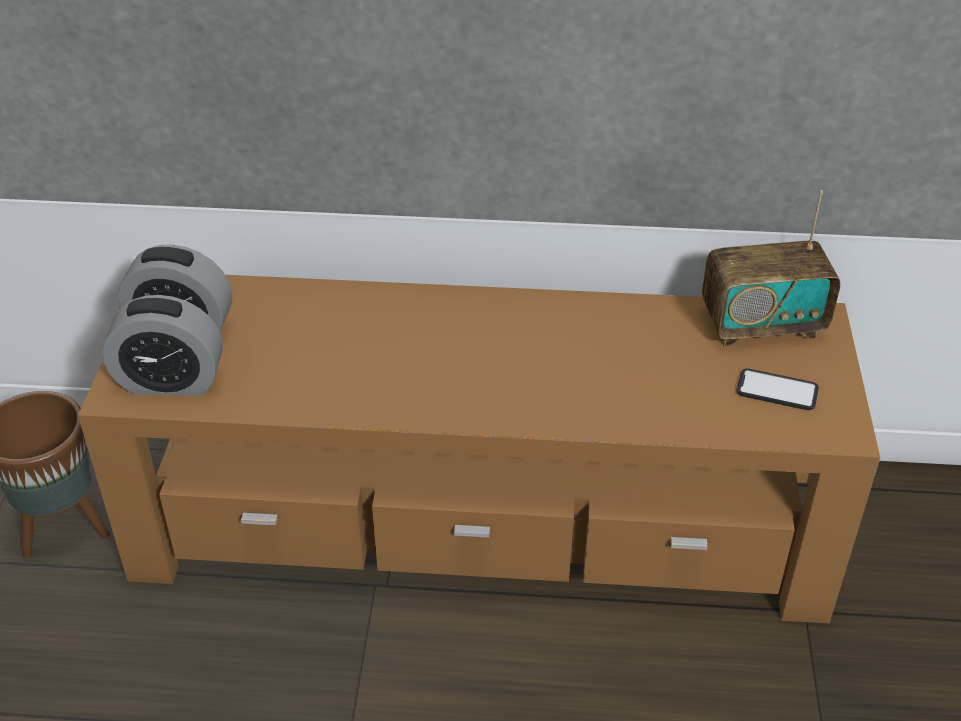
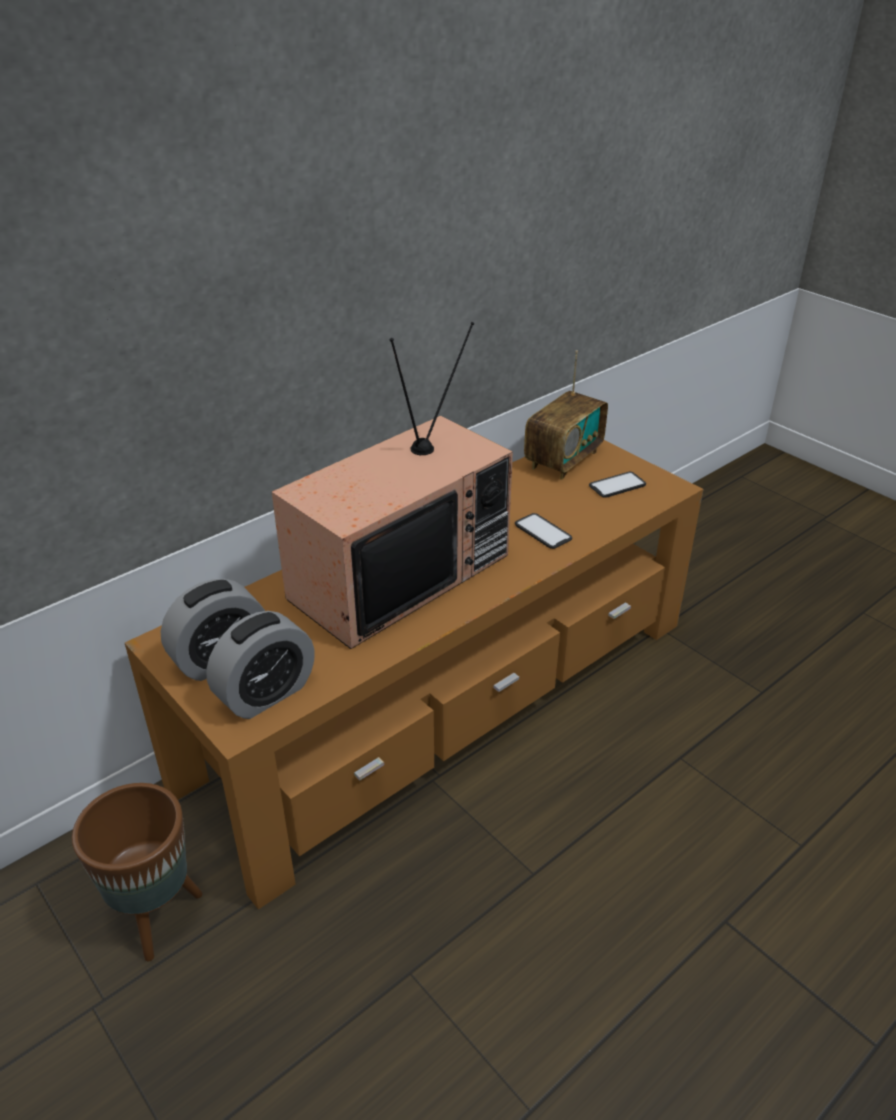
camera: 45 degrees left, 5 degrees down
(416, 345) = (399, 573): none -> television
(612, 390) = (543, 532): none -> phone

